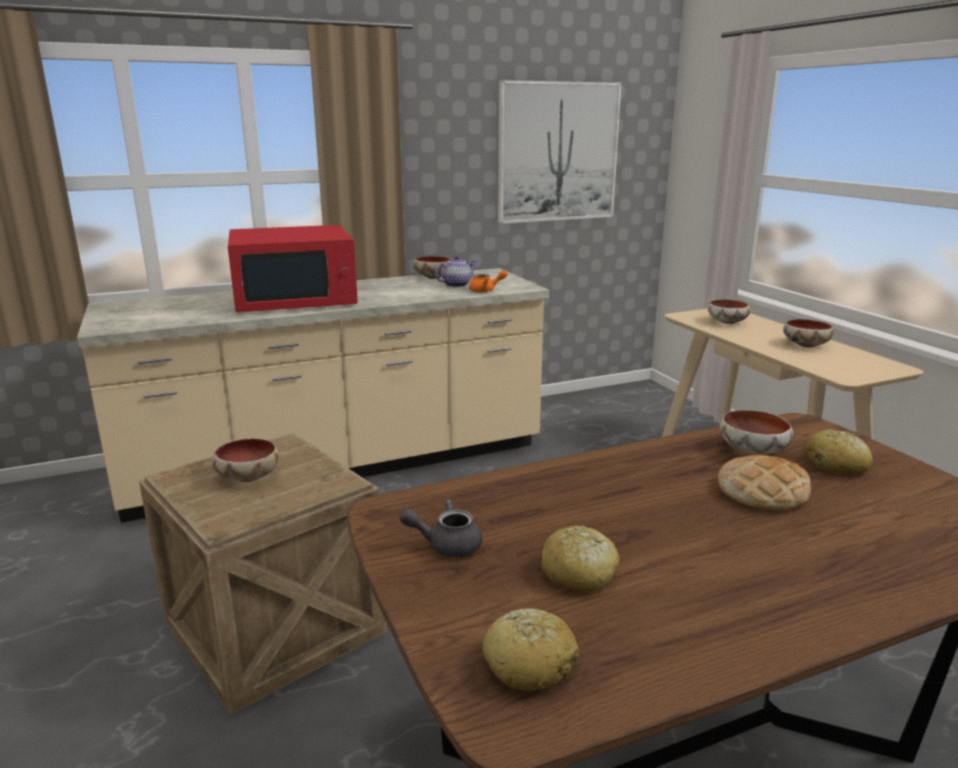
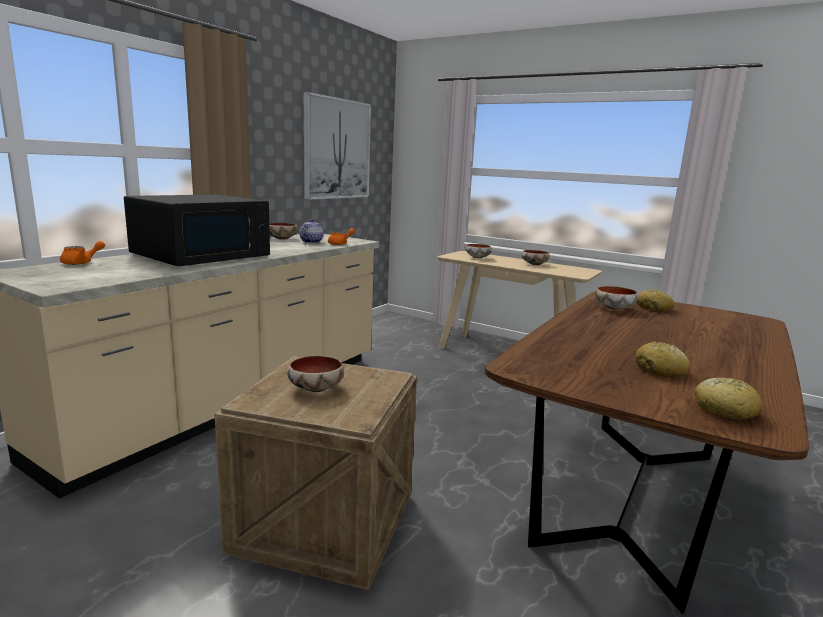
camera: 35 degrees left, 5 degrees down
(178, 299) = (81, 263): none -> orange teapot
(296, 298) = (202, 256): red microwave -> black microwave
(446, 545) = (580, 375): grey teapot -> none
(762, 491) = (652, 323): bread -> none

